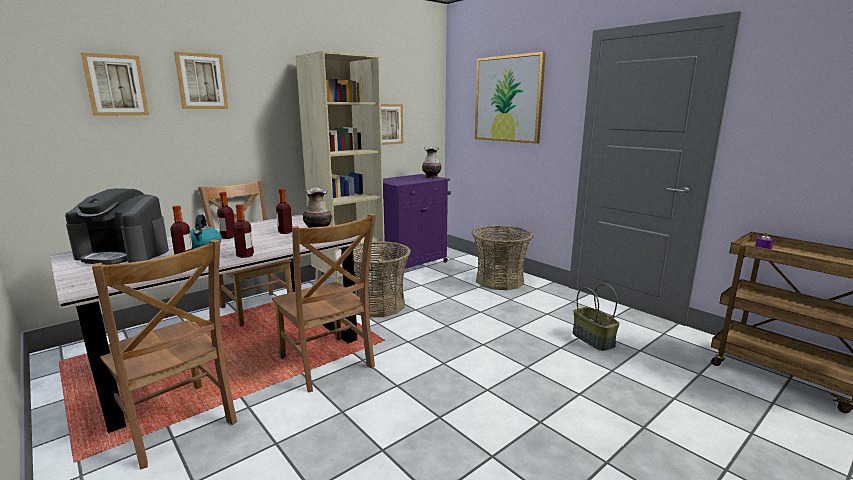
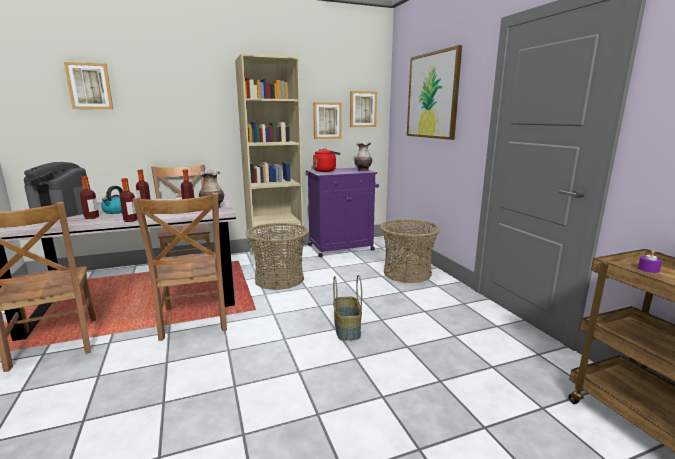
camera: 20 degrees right, 0 degrees up
(201, 81) = (155, 83): picture -> picture (362, 109)
(394, 180) = (325, 171): none -> red kettle
(594, 339) = (450, 345): basket -> basket (347, 329)

